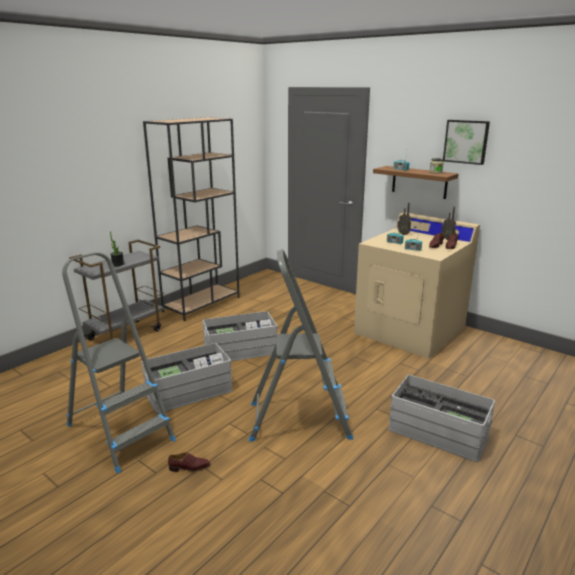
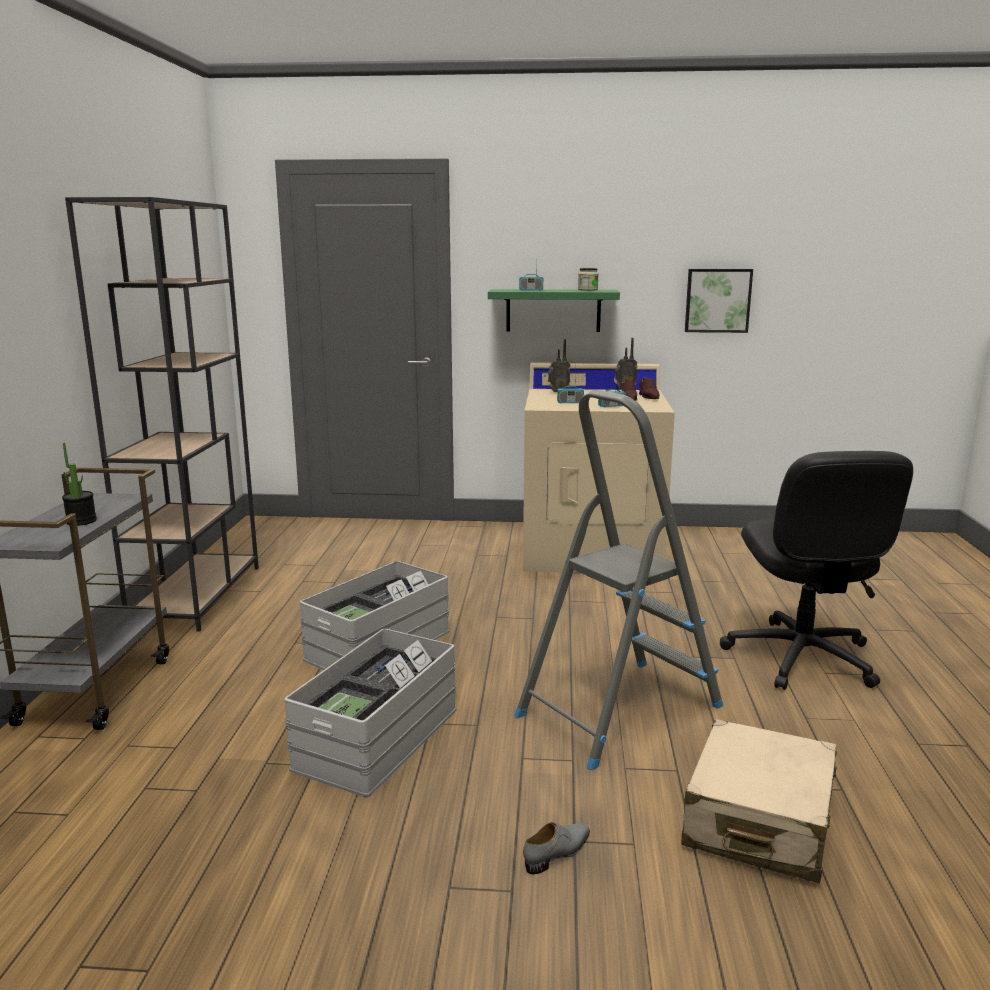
camera: 35 degrees left, 5 degrees down
(120, 432) = (343, 859): grey step ladder -> none
(189, 467) = (558, 853): brown shoe -> grey shoe
(286, 498) = (758, 821): none -> beige suitcase
(419, 182) = (553, 310): brown shelf -> green shelf
(437, 432) = (800, 657): grey storage box -> black office chair
(466, 141) = (625, 240): picture -> picture (717, 300)

